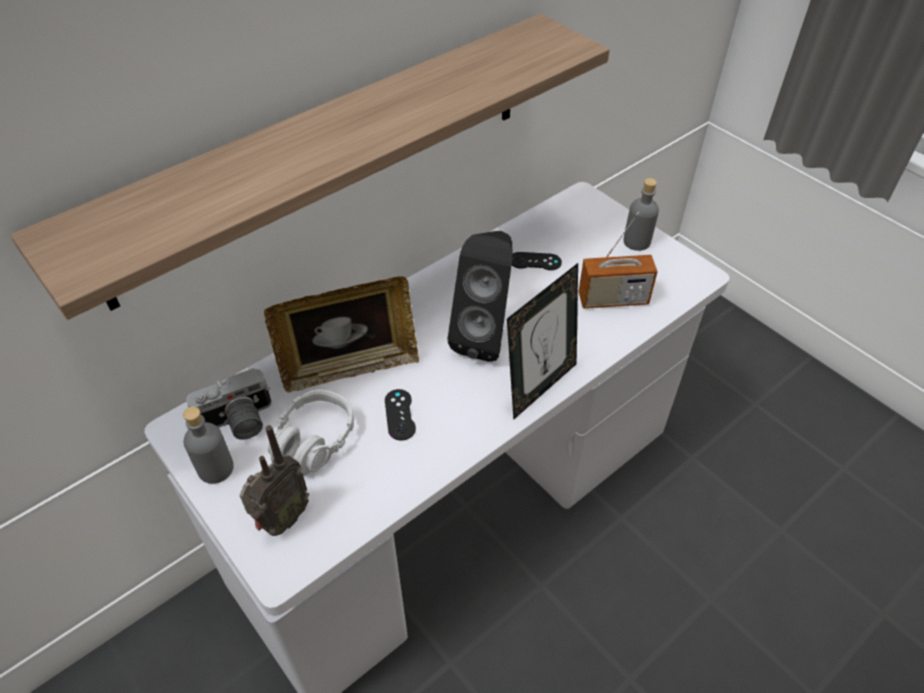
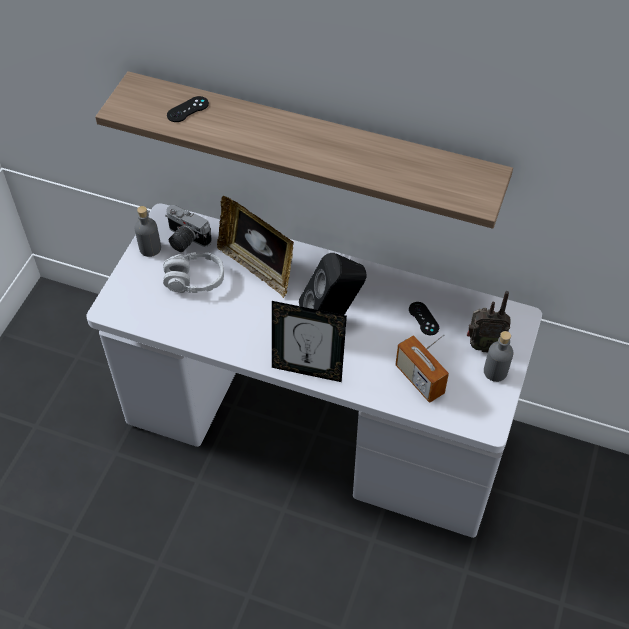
camera: 60 degrees right, 5 degrees up
(281, 520) = (136, 294): radio -> radio (483, 345)
(400, 414) = (238, 309): black game controller -> black game controller (187, 109)

